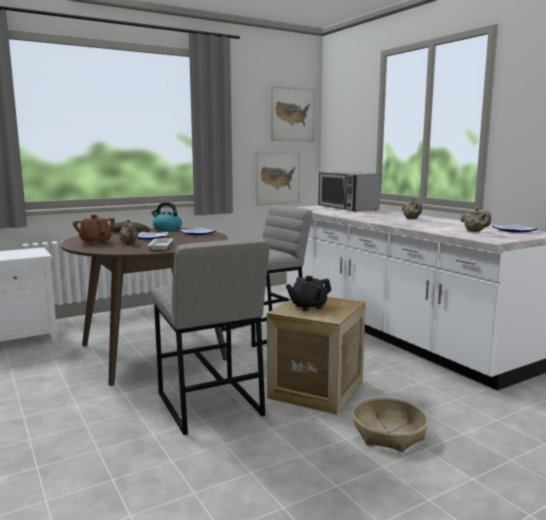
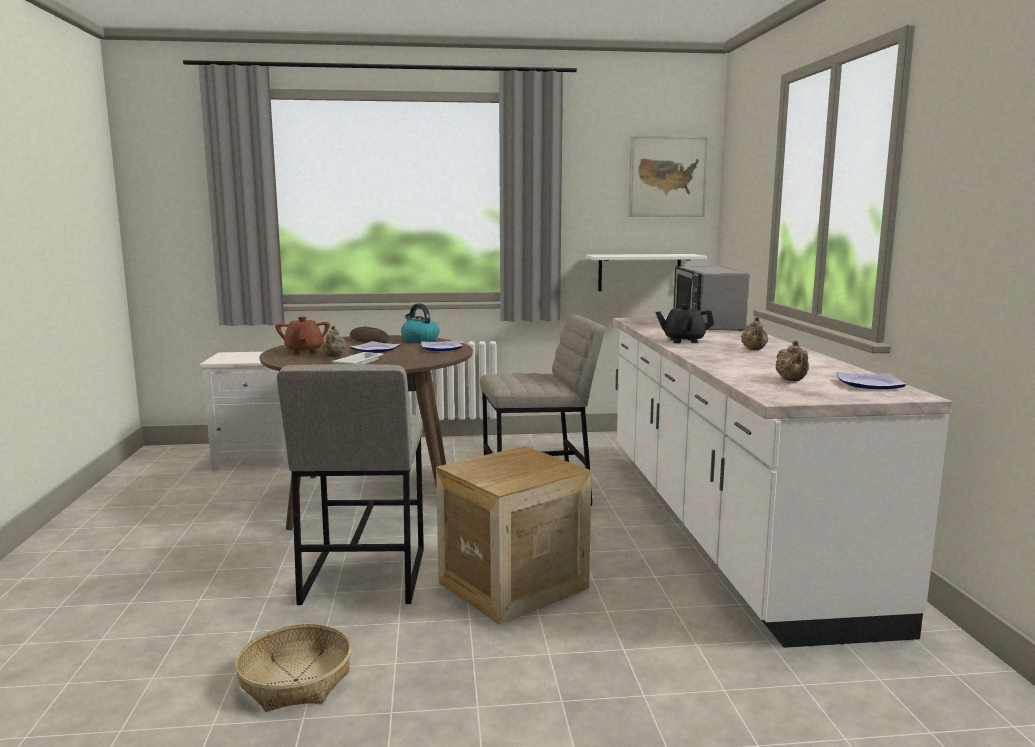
camera: 25 degrees right, 0 degrees up
(277, 178) = (639, 272): picture -> white shelf
(308, 306) = (500, 466): black teapot -> black teapot (683, 341)
(388, 433) = (536, 666): basket -> basket (295, 680)

